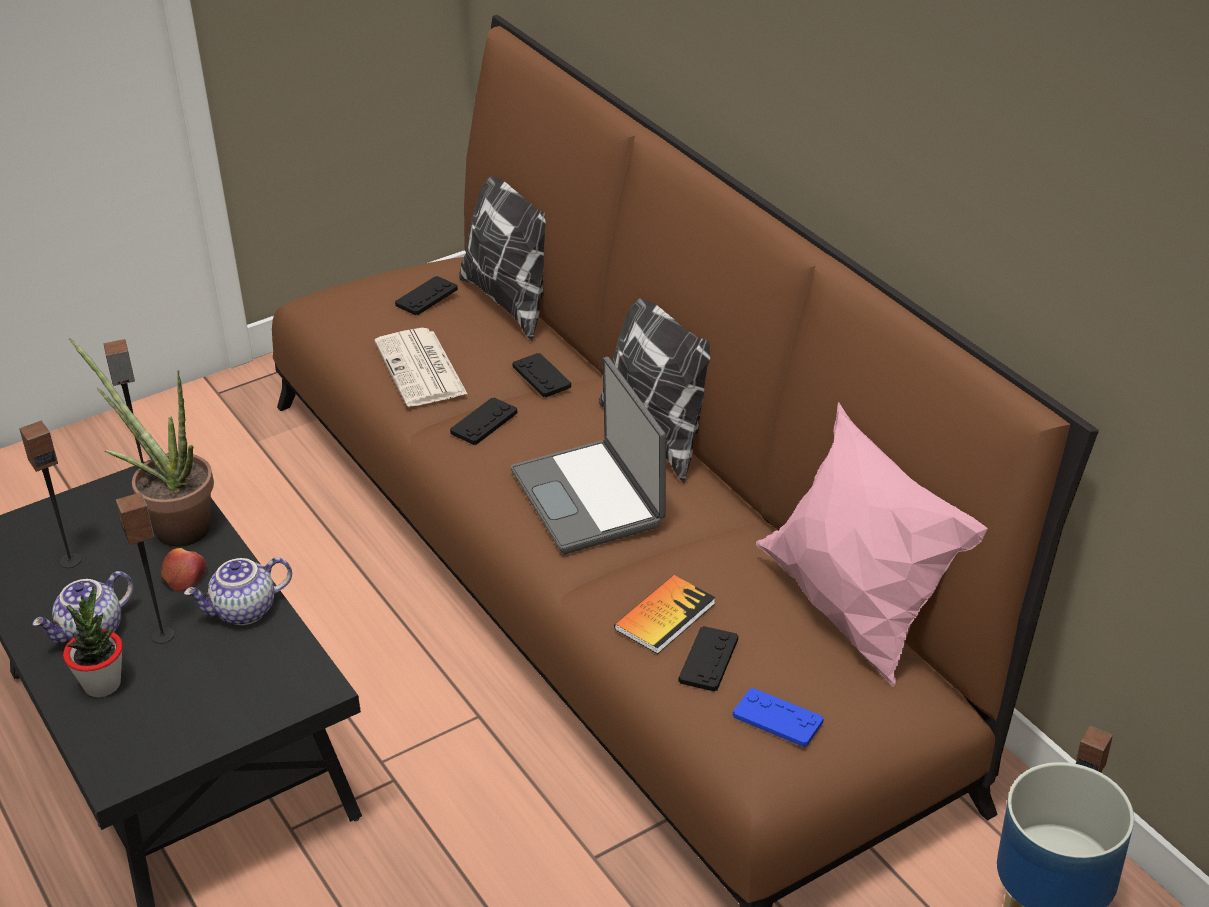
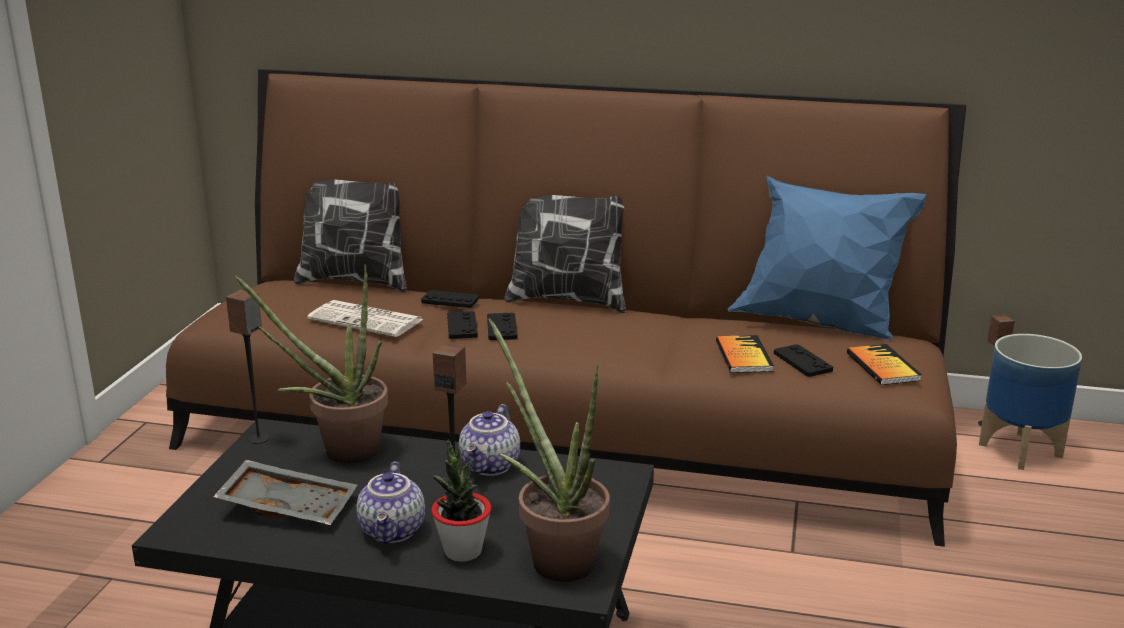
camera: 45 degrees left, 15 degrees down
(70, 560) = (289, 505): speaker -> grey tray
(145, 735) = (554, 557): none -> potted plant
(184, 576) = (405, 471): apple -> none
(426, 297) = (299, 291): black game controller -> black game controller (502, 328)
(590, 498) = (598, 330): laptop -> none
(777, 719) = (882, 367): blue game controller -> book
(855, 618) = (820, 325): pink pillow -> blue pillow

